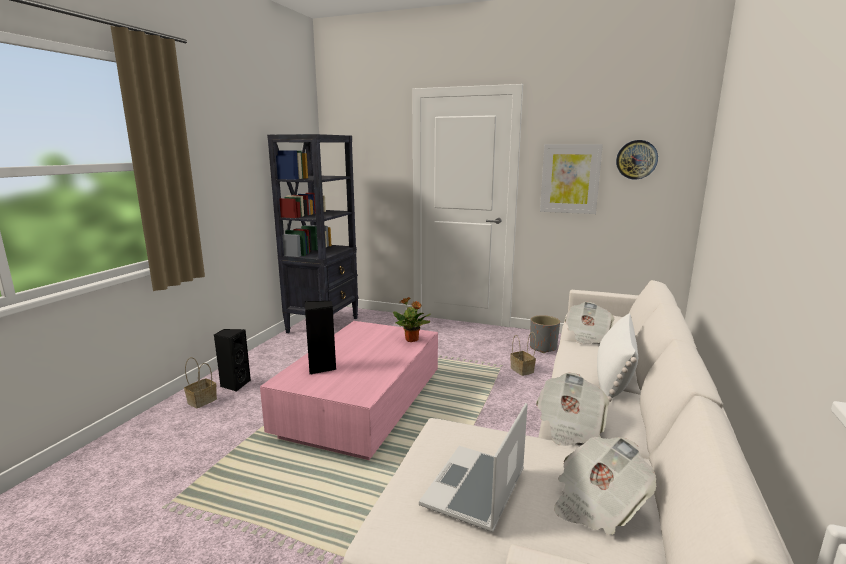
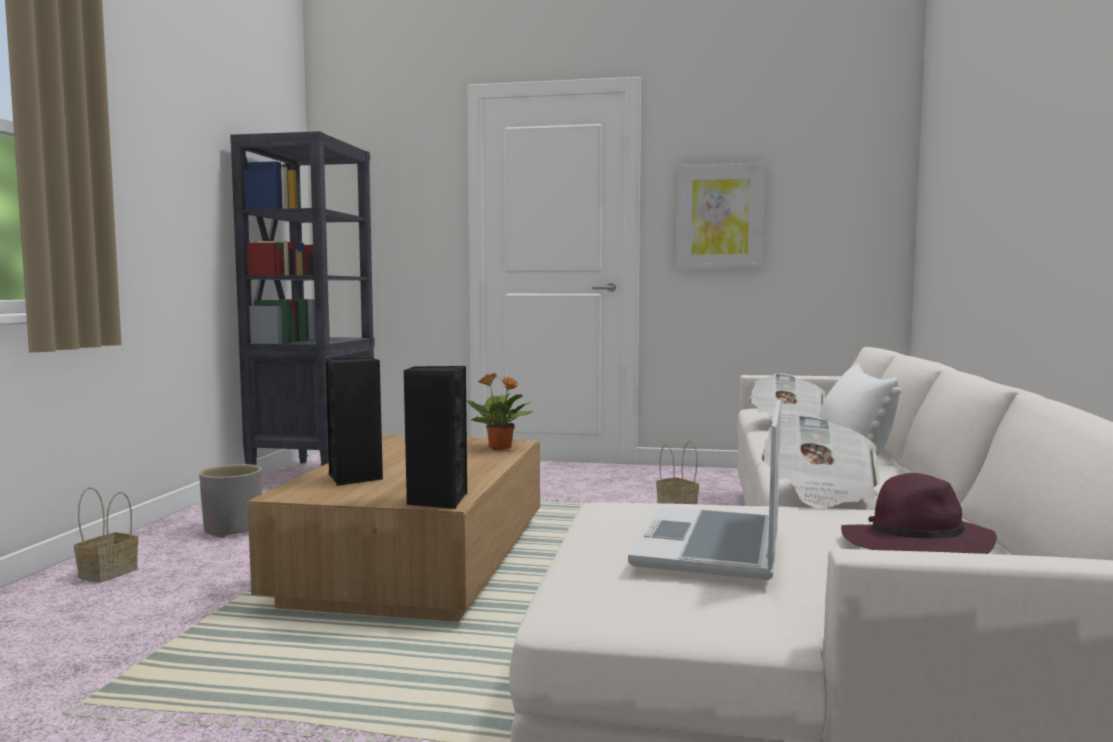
camera: 10 degrees left, 10 degrees down
(235, 384) = (168, 550): black speaker -> black speaker (437, 500)
(361, 405) = (419, 560): pink coffee table -> brown coffee table
(543, 348) = (699, 483): grey planter -> grey planter (233, 529)
(597, 503) = (915, 547): newspaper -> purple hat
(636, 159) = (815, 185): wall clock -> none

